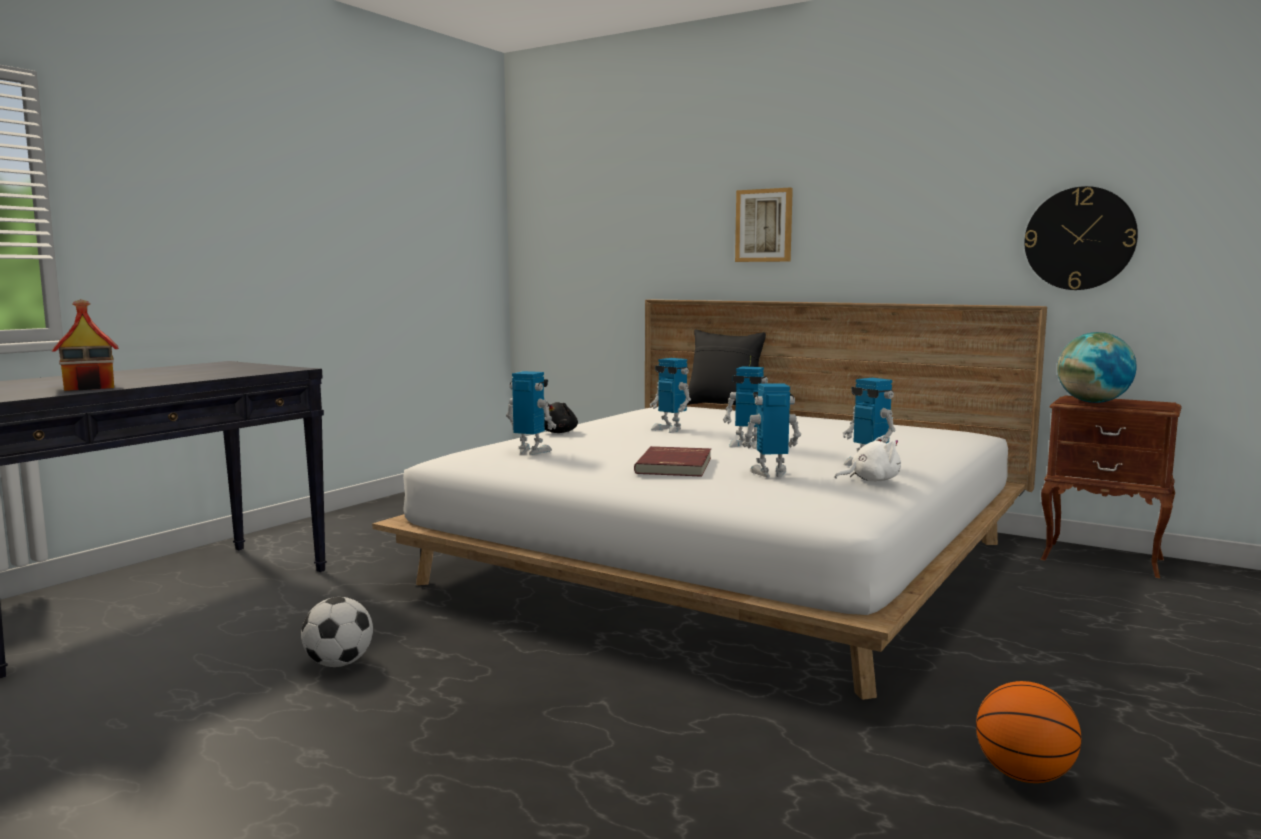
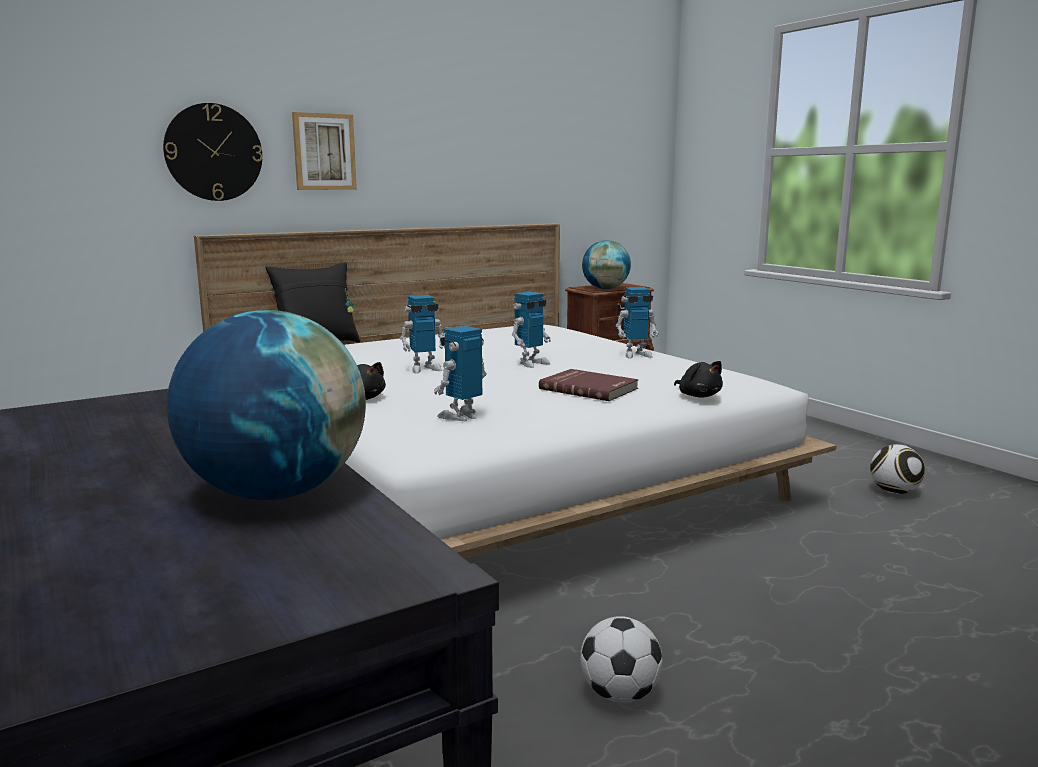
camera: 65 degrees left, 5 degrees up
(90, 386) = (276, 493): toy house -> globe
(720, 496) = (698, 396): none -> black plush toy
(770, 474) = (645, 375): toy robot -> none
(871, 480) = (681, 362): white plush toy -> none
(1024, 775) = (894, 492): basketball -> football
(1079, 238) = (565, 173): wall clock -> wall clock (213, 152)

